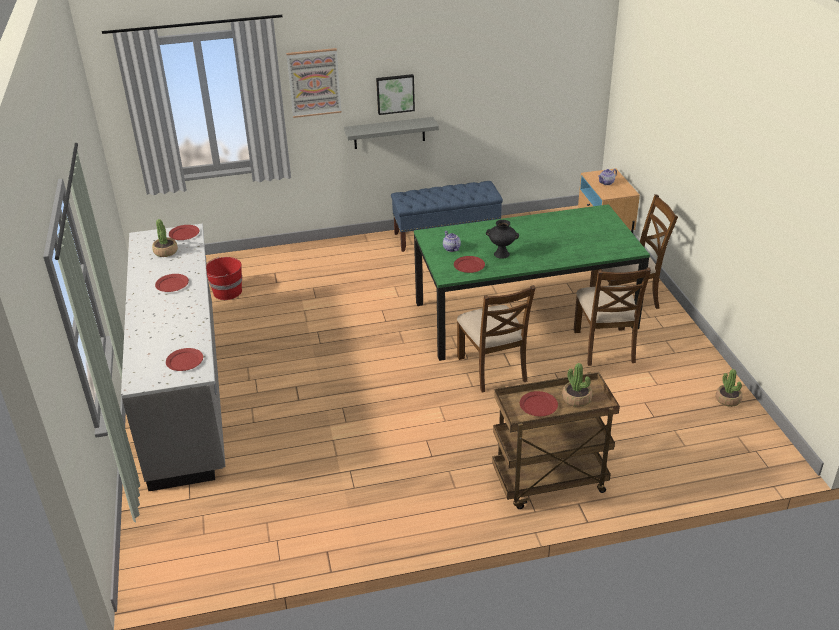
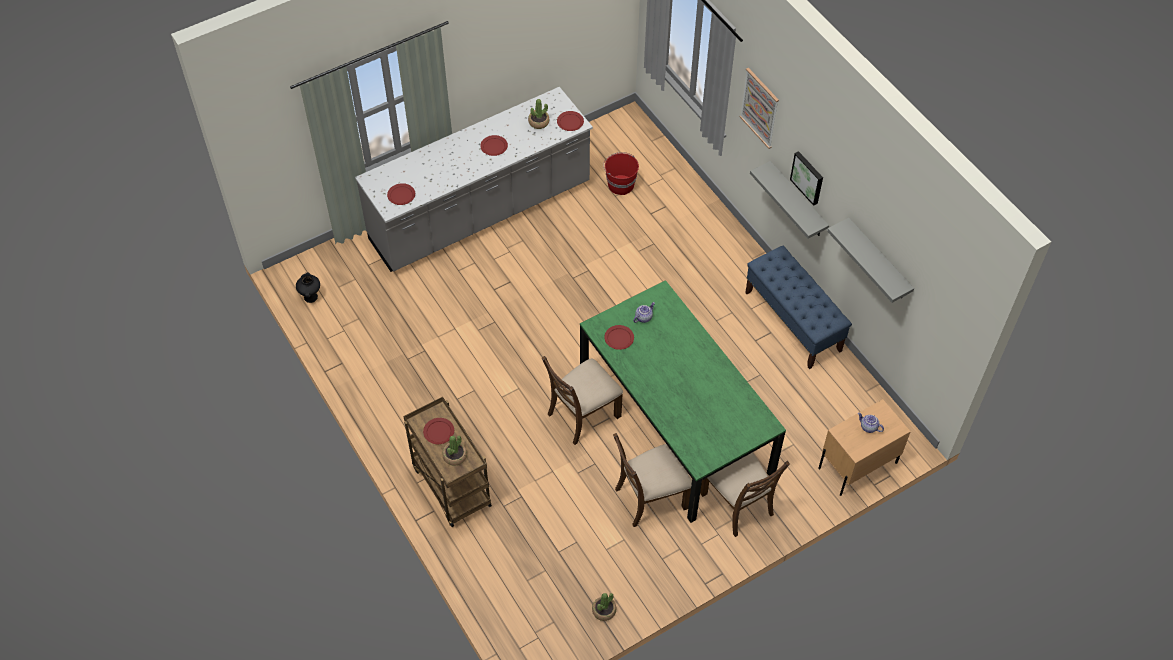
camera: 70 degrees right, 20 degrees up
(497, 89) = (878, 260): none -> grey shelf
(502, 254) = (649, 358): black vase -> black vase (311, 297)

